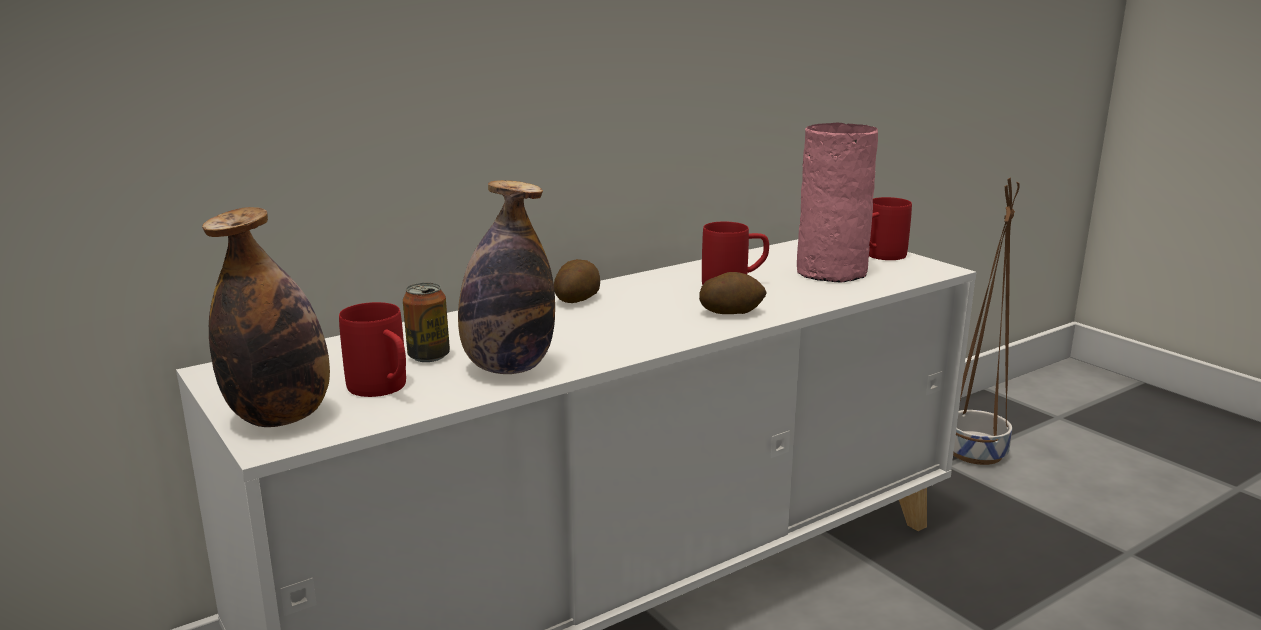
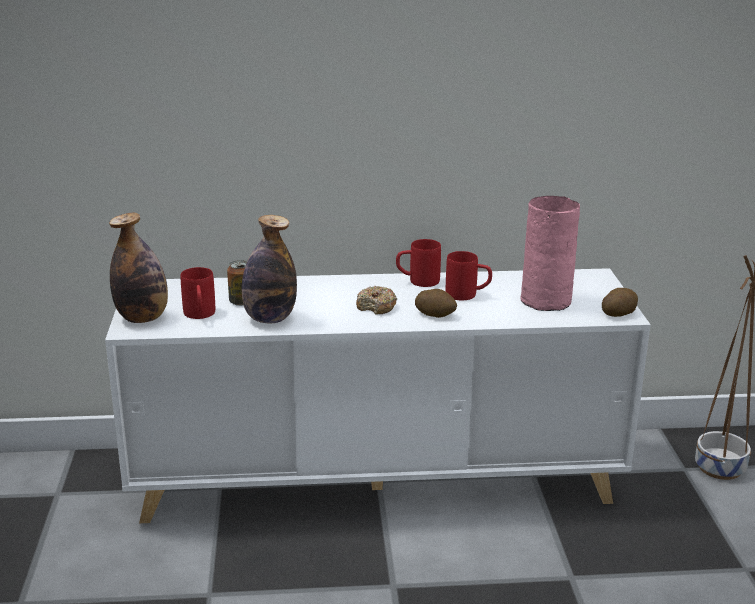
camera: 30 degrees right, 5 degrees up
(577, 298) = (361, 283): potato -> potato (618, 313)
(641, 320) = (376, 307): none -> donut
(879, 256) = (601, 296): red mug -> red mug (417, 281)

